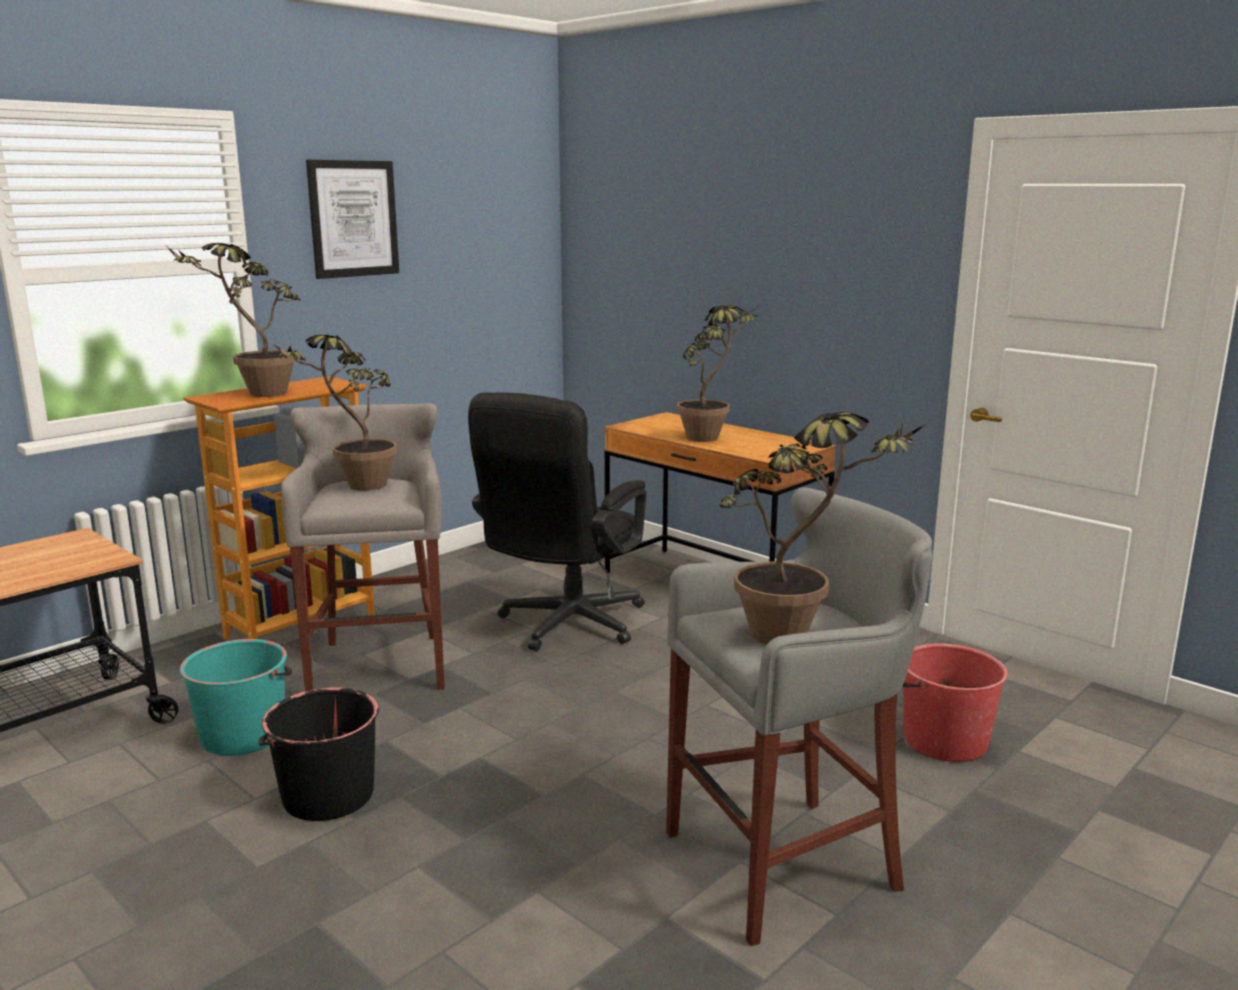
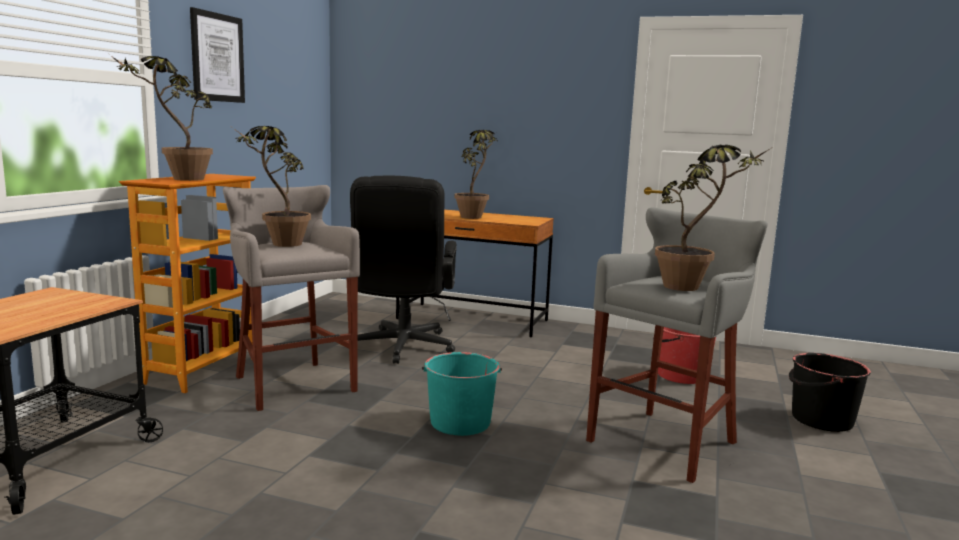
camera: 25 degrees left, 5 degrees down
(244, 735) = (231, 438): turquoise bucket -> turquoise bucket (460, 422)
(327, 795) = (341, 461): black bucket -> black bucket (821, 420)

